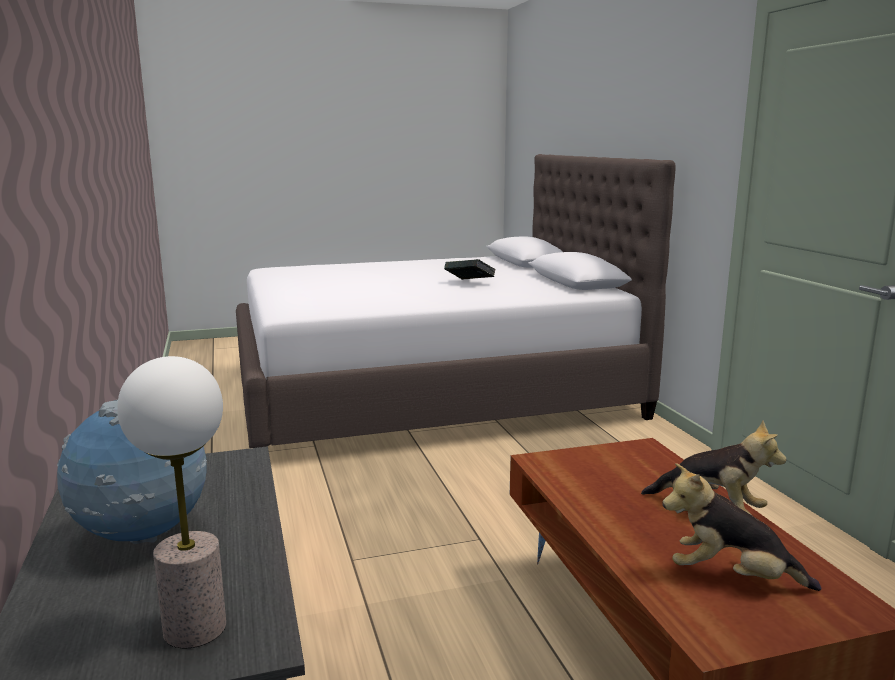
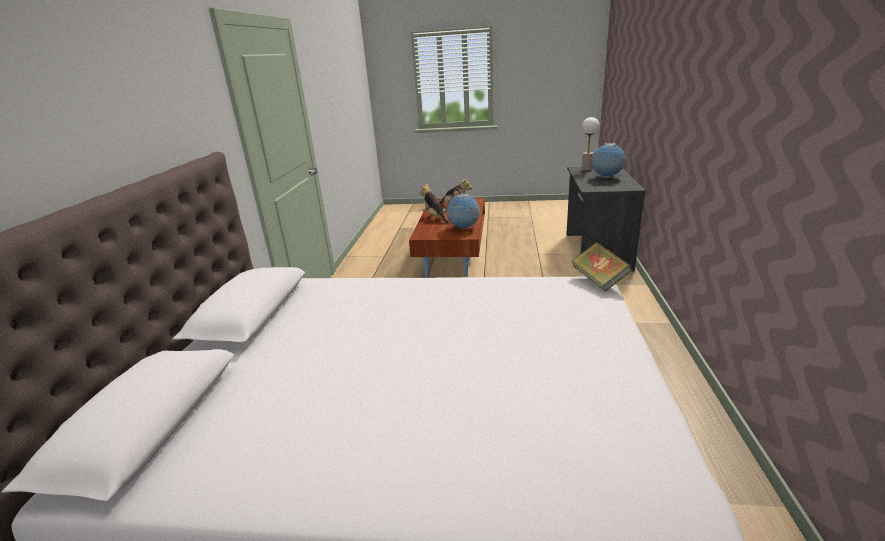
camera: 155 degrees left, 10 degrees up
(469, 283) = (365, 328): book -> book (599, 280)
(576, 480) = (463, 228): none -> globe

